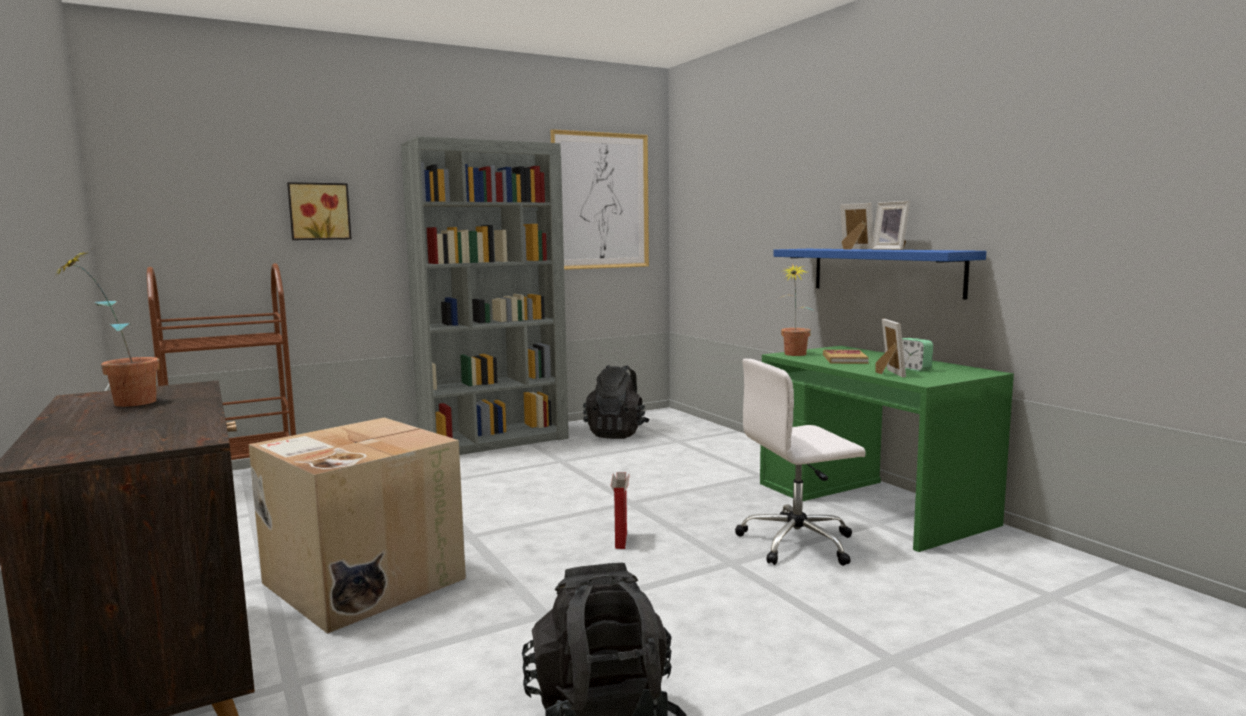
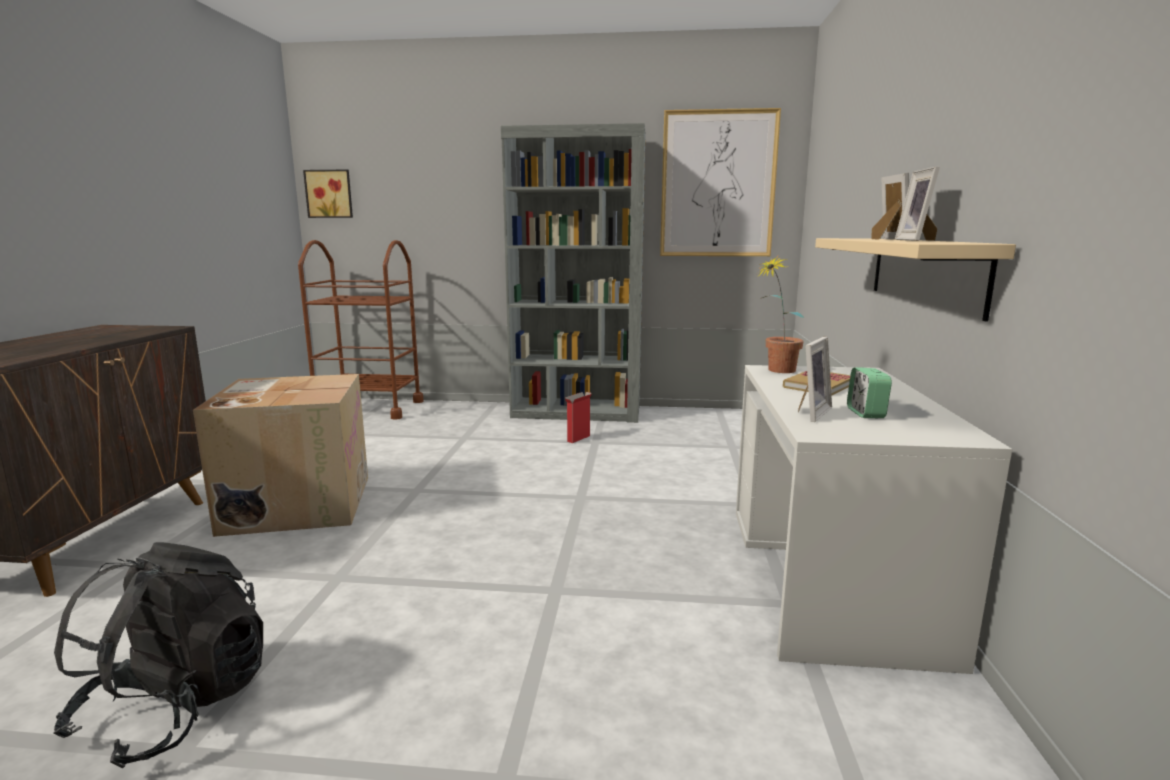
camera: 35 degrees right, 5 degrees up
(121, 403) = (87, 334): potted plant -> none
(319, 211) = (447, 197): picture -> picture (329, 194)
(616, 434) = (687, 427): black backpack -> none
(621, 541) = (507, 532): cardboard box -> cardboard box (578, 439)
(799, 543) = (658, 594): white office chair -> none
(871, 503) = (828, 576): green desk -> white desk
(884, 271) = (924, 272): blue shelf -> beige shelf

